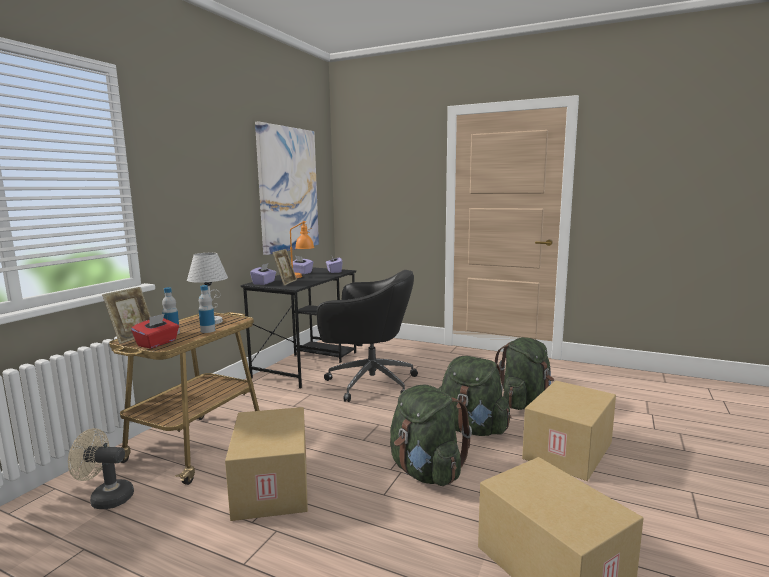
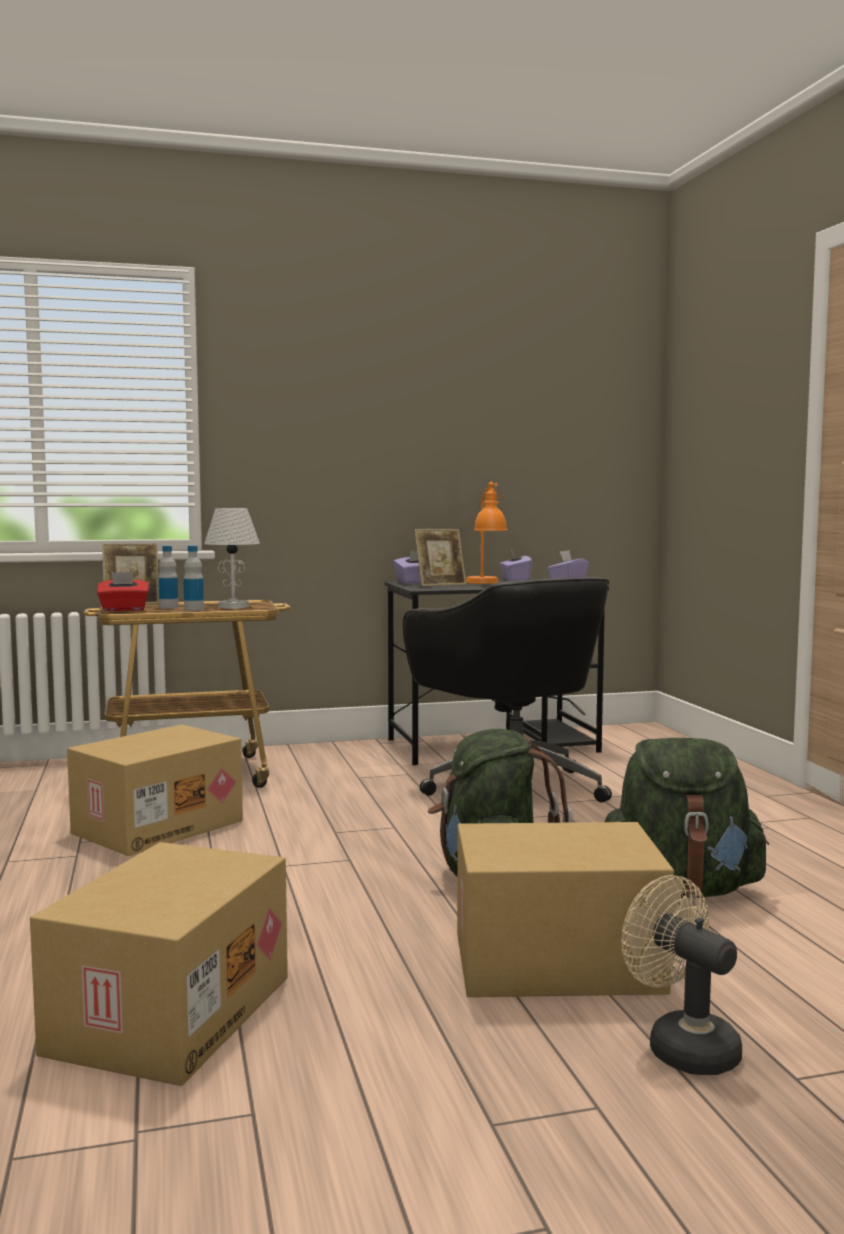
camera: 50 degrees right, 5 degrees down
(106, 498) = (52, 783): beige fan -> beige fan (682, 1046)
(288, 189) = (523, 432): picture -> none
(426, 472) = (308, 885): green backpack -> none

